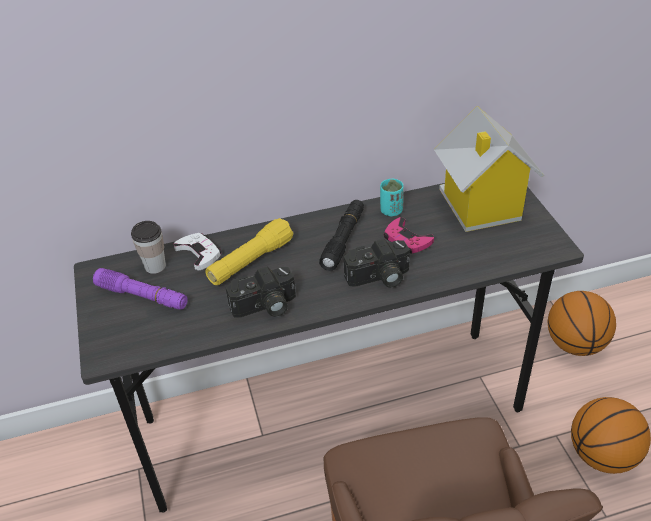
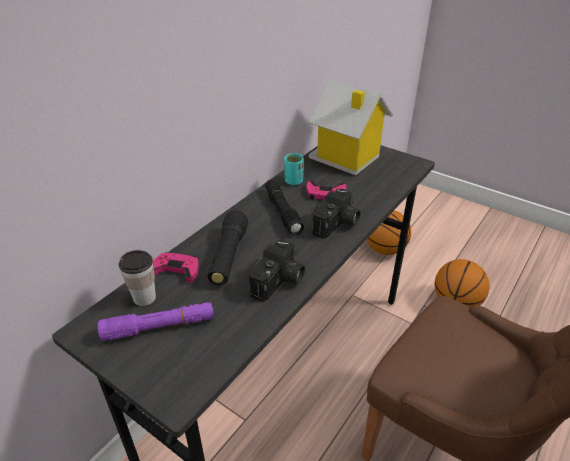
camera: 40 degrees left, 5 degrees down
(199, 253) = (176, 270): white game controller -> pink game controller
(250, 261) = (228, 256): yellow flashlight -> black flashlight

